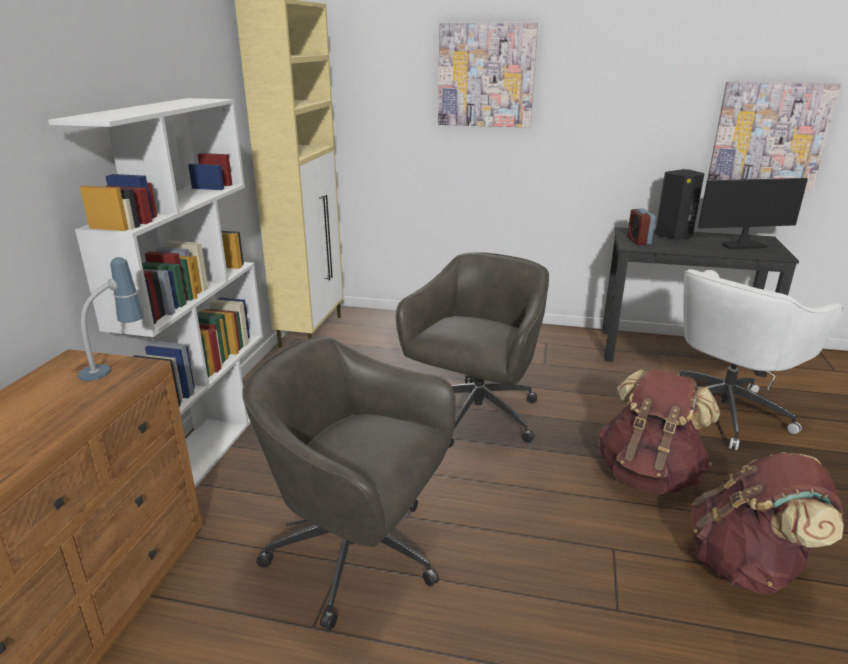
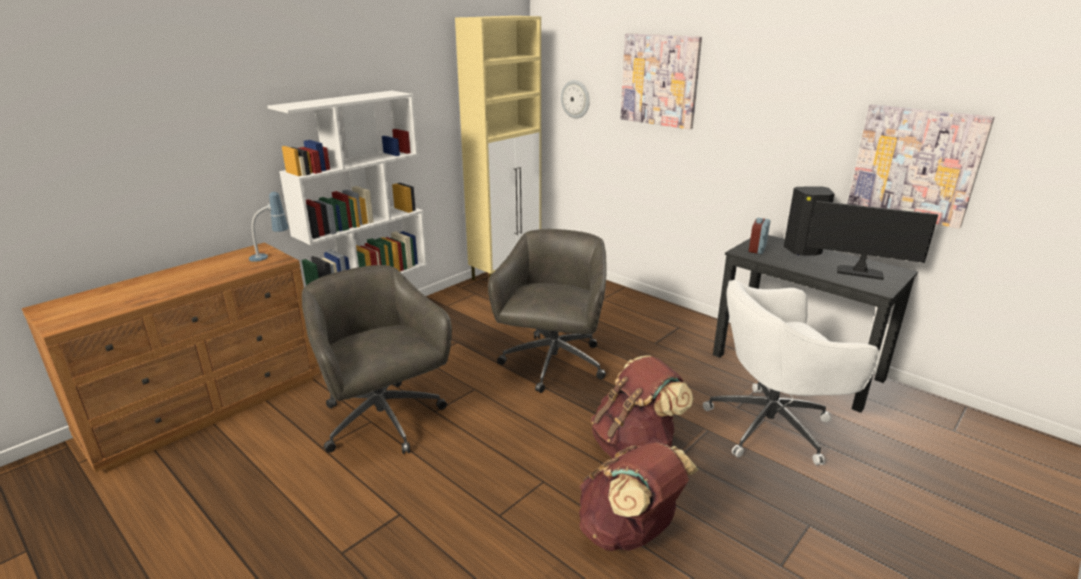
camera: 30 degrees right, 0 degrees up
(370, 107) = (575, 99): none -> wall clock
(475, 416) = (552, 364): grey office chair -> grey office chair turned 45 degrees counterclockwise

